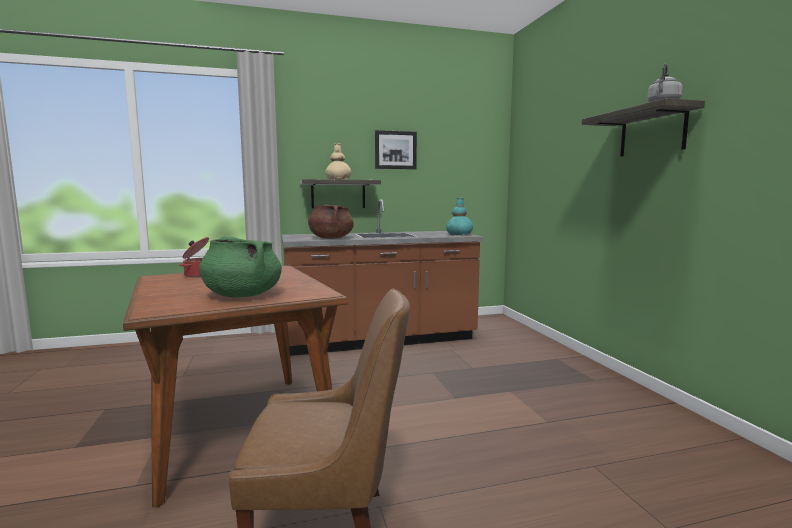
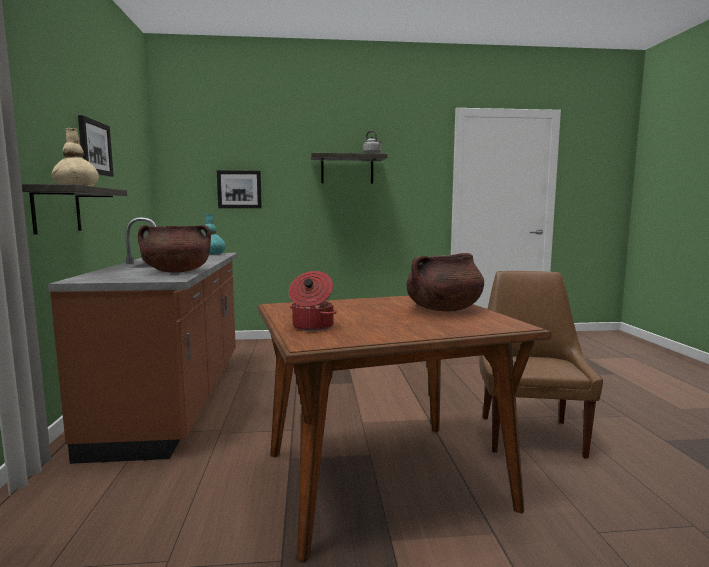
camera: 80 degrees left, 0 degrees up
(242, 295) = (443, 309): green cooking pot -> brown cooking pot
(553, 171) = (239, 189): none -> picture

